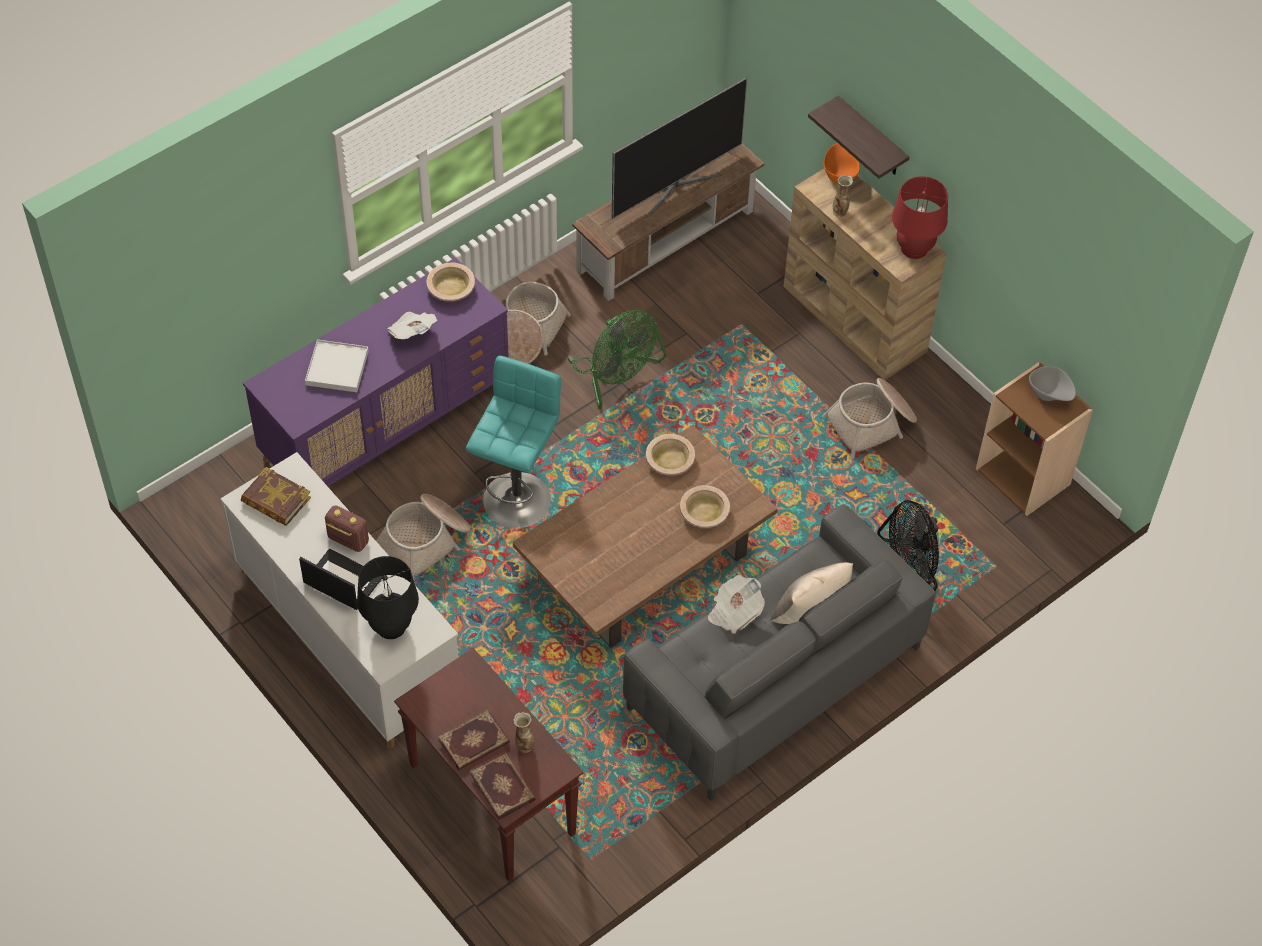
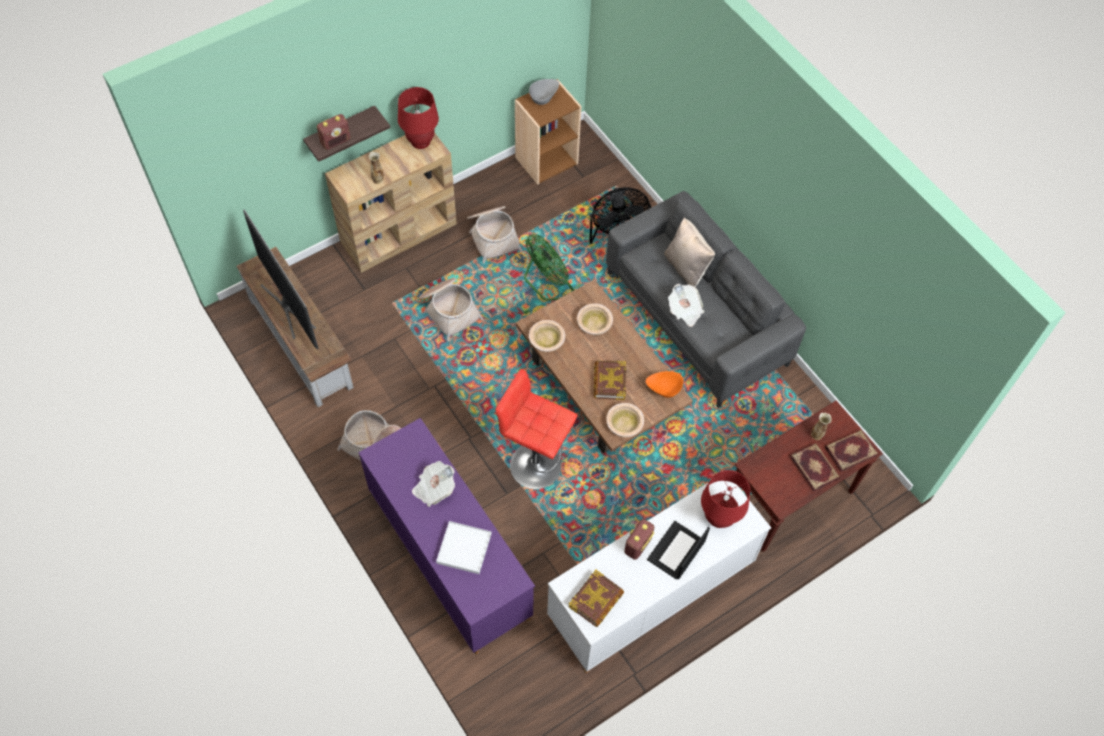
camera: 85 degrees left, 5 degrees up
(391, 626) = (719, 517): black table lamp -> red table lamp
(426, 541) = (568, 532): basket -> basket (449, 310)
(451, 288) = (391, 457): beige bowl -> beige bowl (624, 423)
(518, 500) = (535, 464): turquoise stool -> red stool
(612, 534) = (609, 382): none -> book
(615, 376) = (427, 389): green fan -> green fan (542, 286)
(840, 126) = (336, 141): none -> radio
(840, 174) = (340, 174): orange bowl -> orange bowl (664, 390)

